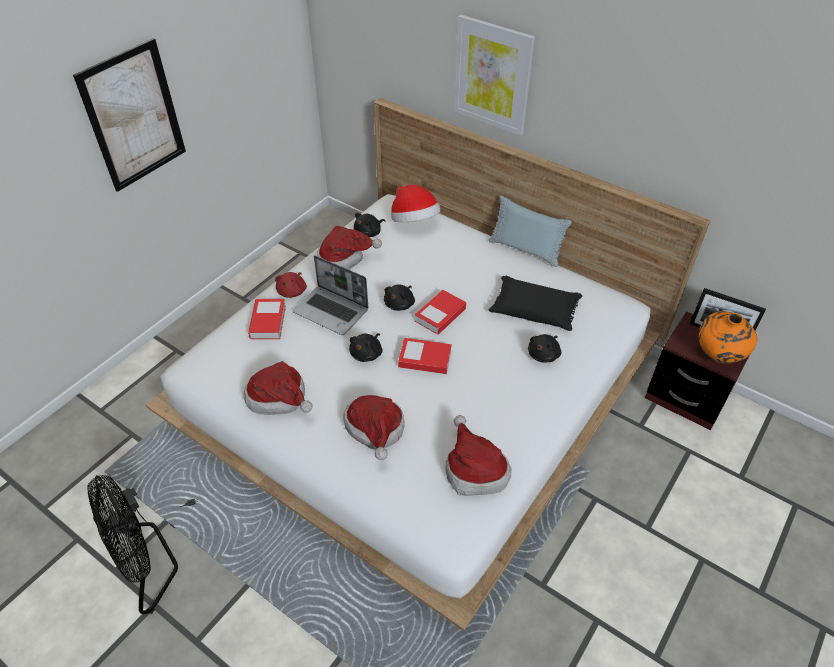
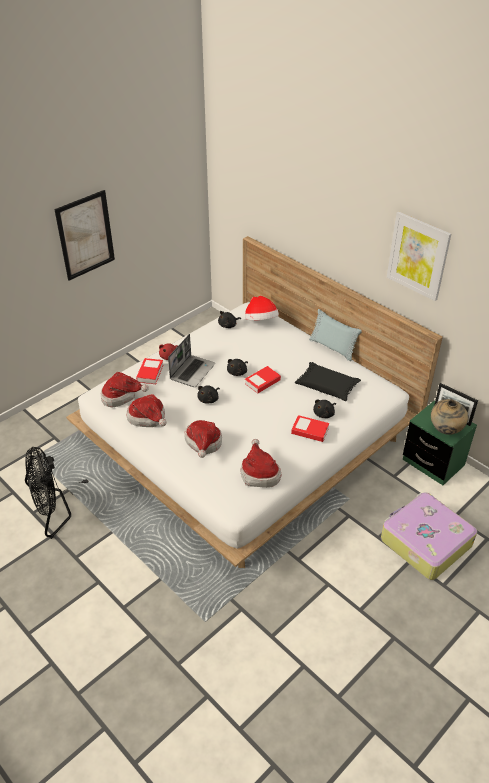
camera: 10 degrees right, 5 degrees down
(332, 311) = (192, 371): laptop -> laptop turned 105 degrees counterclockwise
(344, 259) = (207, 340): hat -> hat (121, 396)
(425, 359) = (245, 407): book -> book (310, 431)
(492, 75) = (316, 229): picture -> picture (418, 256)
(686, 397) = (433, 462): brown nightstand -> green nightstand
(713, 525) = (424, 542): none -> suitcase
(718, 356) = (445, 430): orange vase -> beige vase

